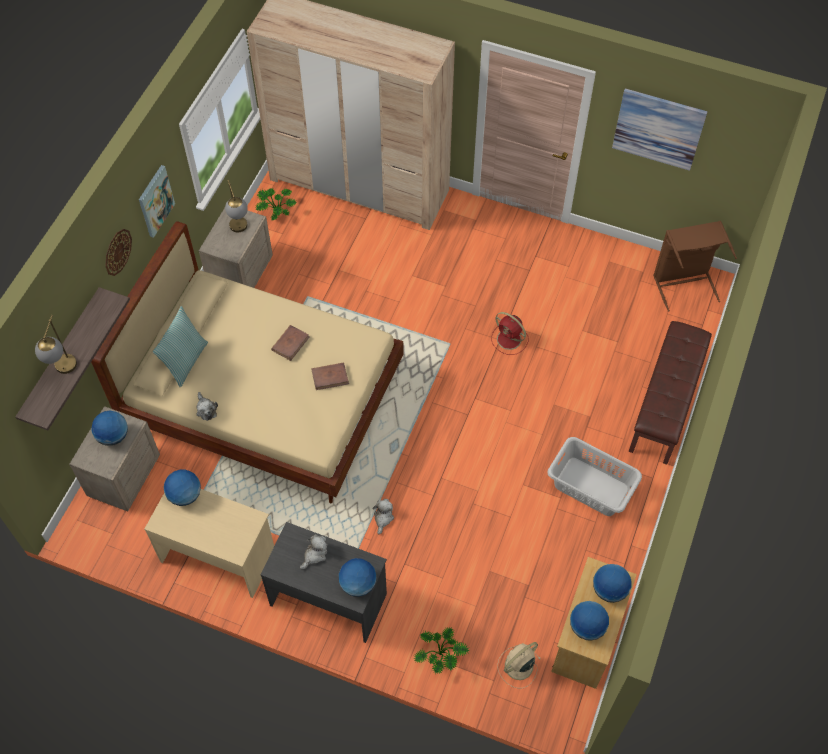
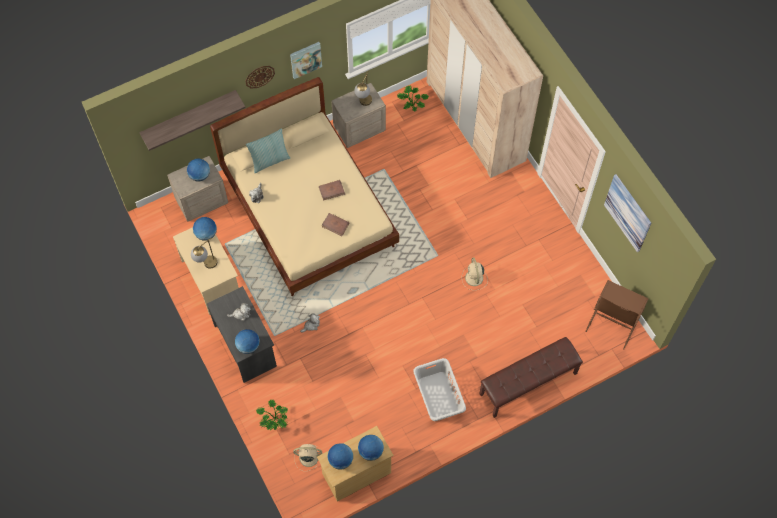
camera: 40 degrees right, 5 degrees up
(64, 371) = (180, 124): table lamp -> table lamp (206, 265)
(510, 340) = (474, 278): red fan -> beige fan

